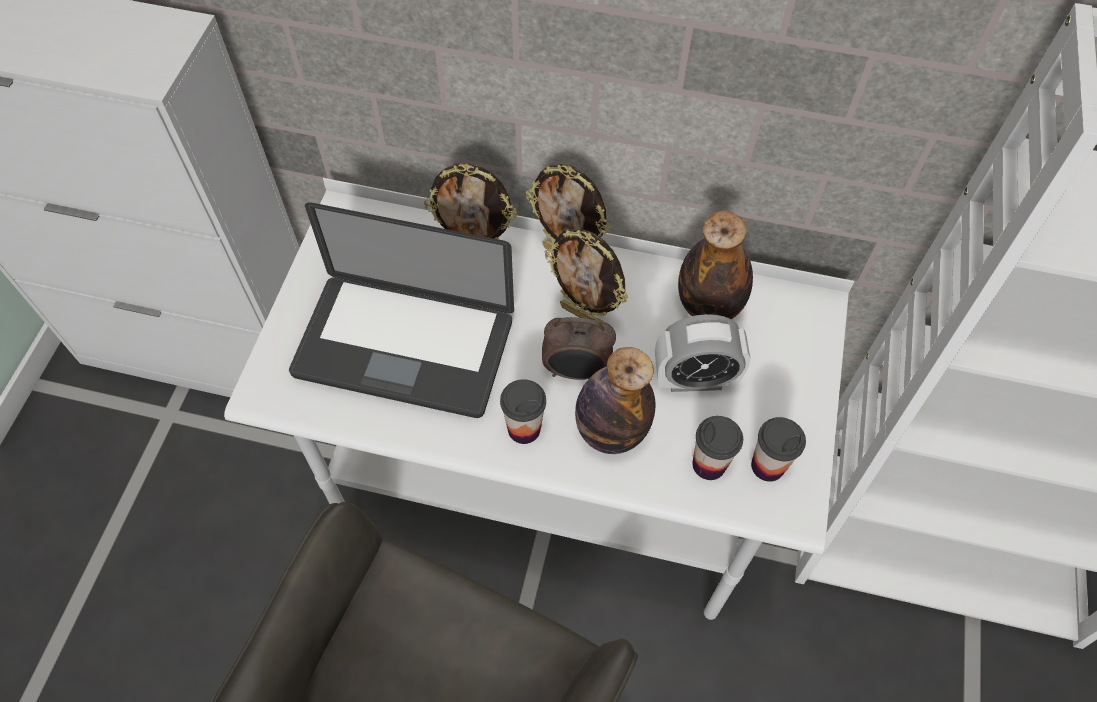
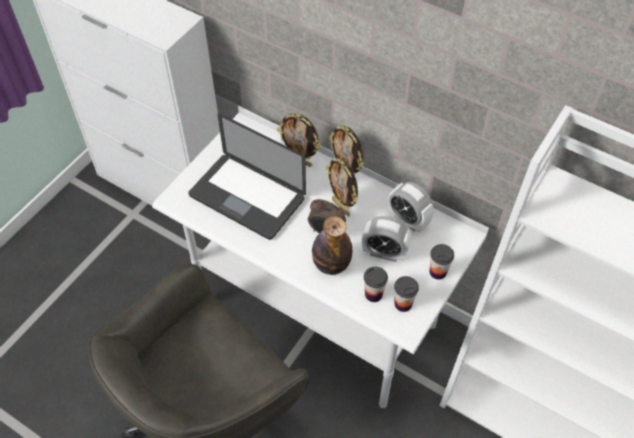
camera: 20 degrees right, 5 degrees down
(524, 429) = (289, 251): cup -> cup (438, 272)
(709, 306) = (408, 220): bottle -> alarm clock

